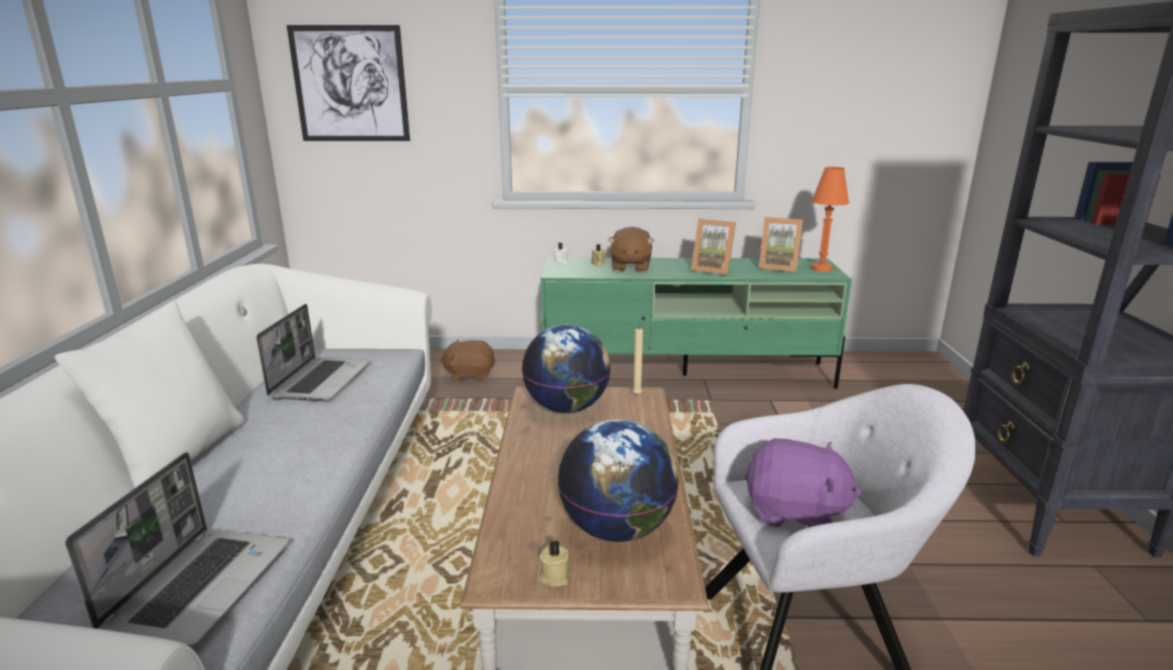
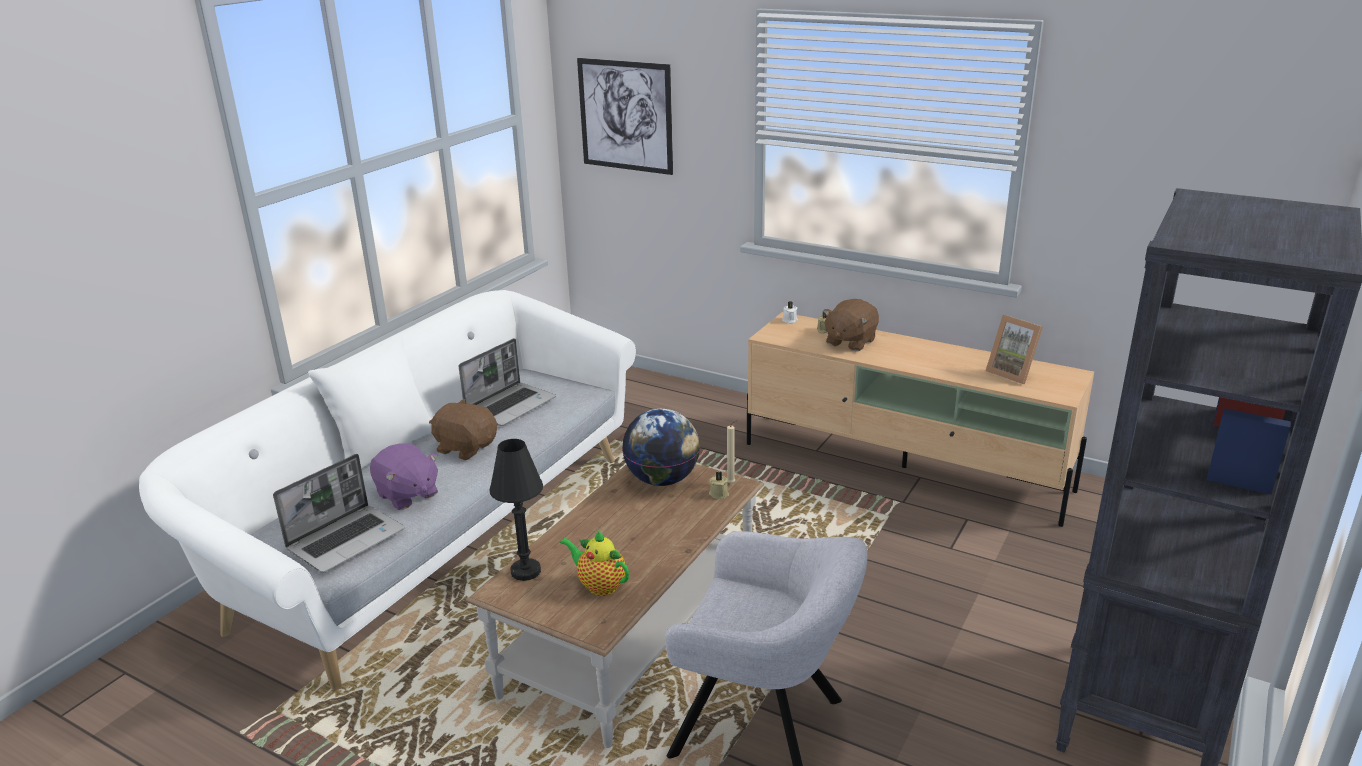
camera: 30 degrees right, 5 degrees up
(470, 375) = (693, 416): brown plush toy -> brown plush toy (466, 447)
(511, 542) = (525, 571): none -> black table lamp
(554, 576) = (531, 601): beige candle -> beige candle (719, 494)
(617, 529) = (599, 585): globe -> teapot
(686, 375) = (905, 467): green tv stand -> beige tv stand
(712, 269) = (933, 362): picture frame -> none
(795, 512) = (738, 617): purple plush toy -> purple plush toy (407, 495)
(821, 268) = (1062, 385): orange table lamp -> none

